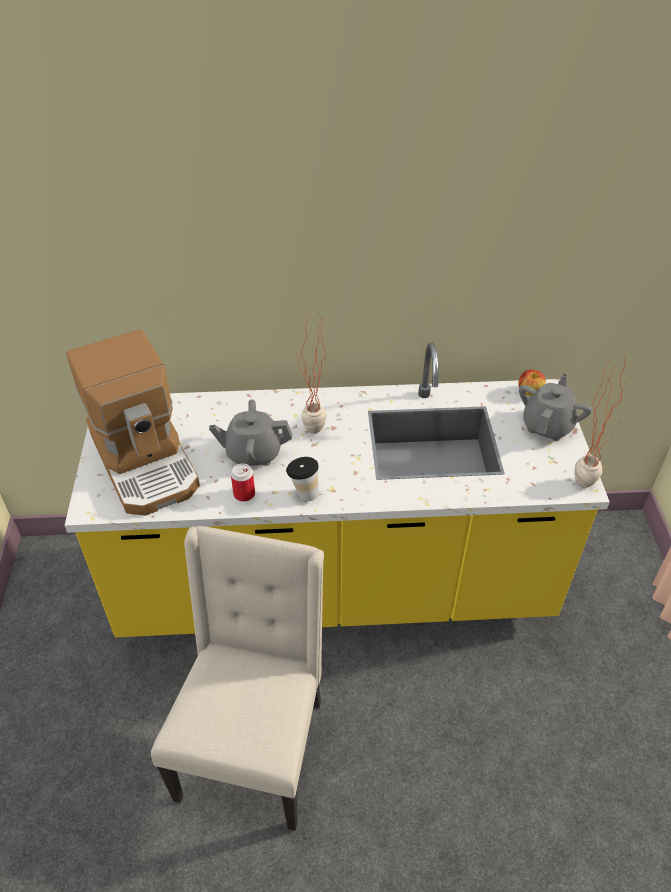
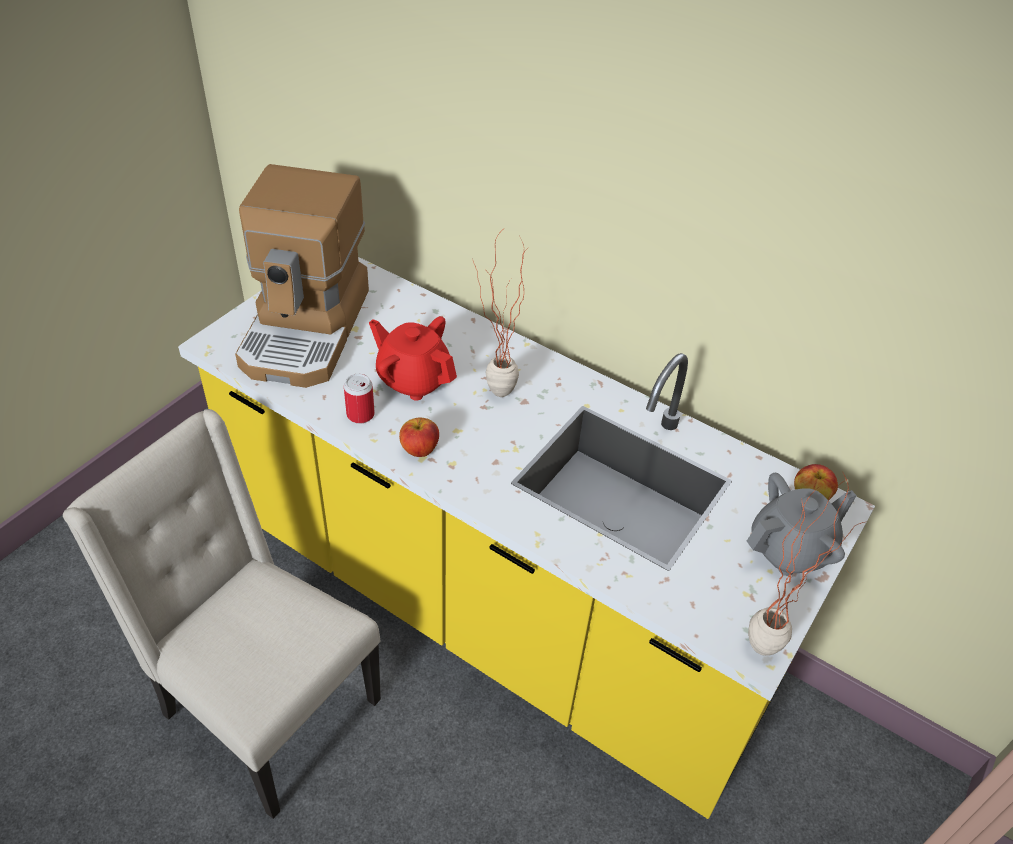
camera: 35 degrees right, 0 degrees up
(253, 453) = (413, 380): grey teapot -> red teapot
(254, 747) = (266, 708): beige chair -> beige chair turned 105 degrees counterclockwise
(304, 492) = (419, 449): cup -> apple

